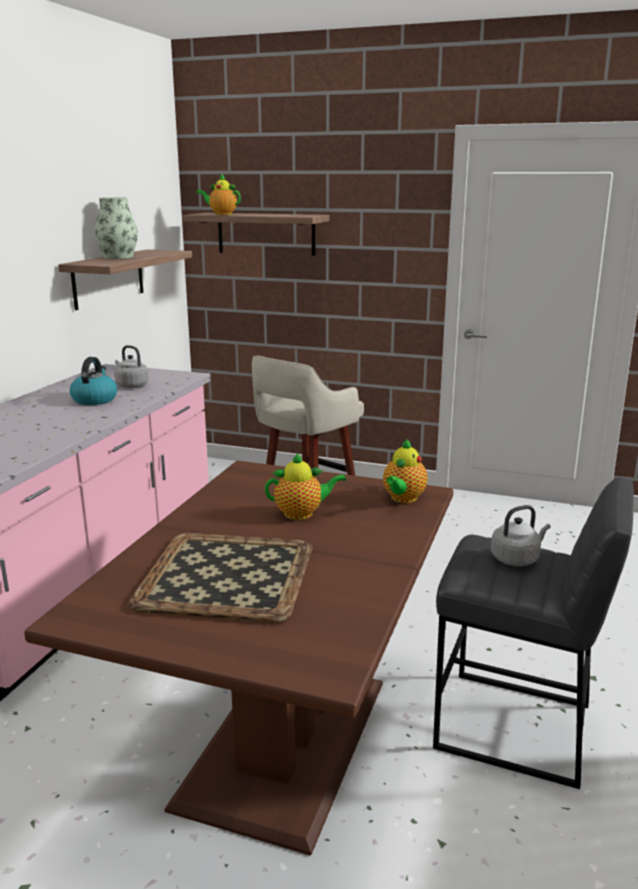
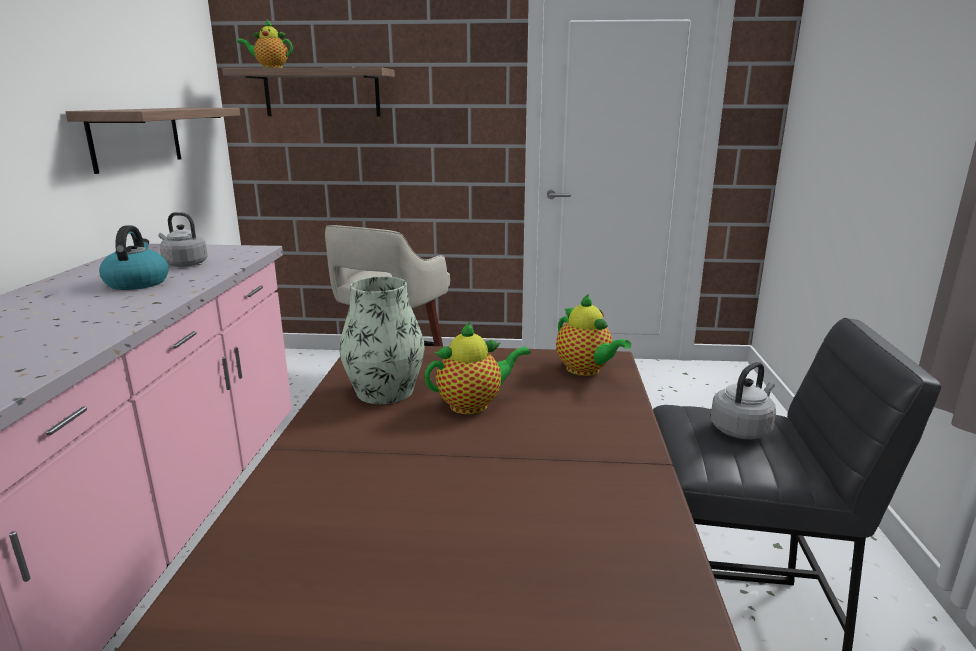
camera: 15 degrees left, 0 degrees up
(118, 257) = (148, 108): vase -> vase (385, 391)
(228, 577) = (420, 521): tray -> none
(403, 499) = (586, 370): teapot -> teapot turned 45 degrees counterclockwise

